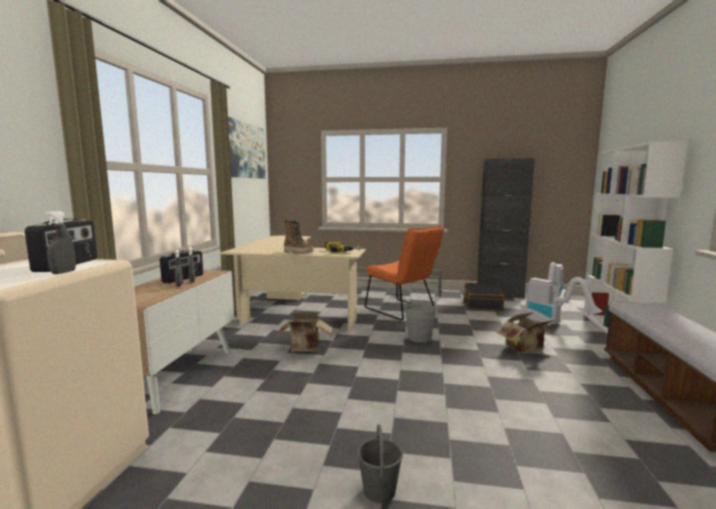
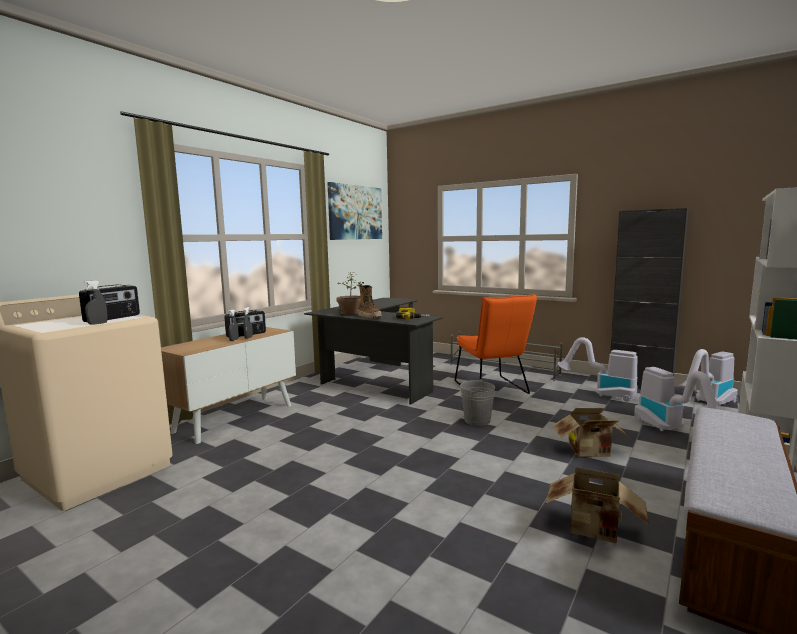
camera: 25 degrees right, 0 degrees up
(270, 250) = (350, 312): none -> potted plant
(289, 312) = (376, 376): beige desk -> black desk
(305, 348) = (354, 413): cardboard box -> cardboard box (595, 531)
(379, 490) = (289, 539): grey bucket -> none
(482, 303) = (601, 393): black suitcase -> vacuum cleaner

